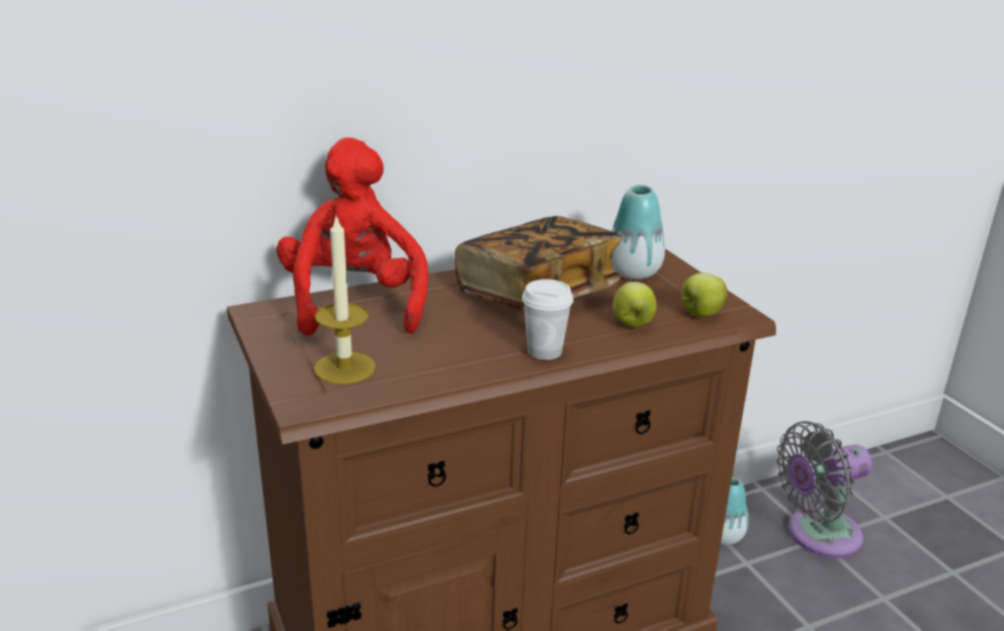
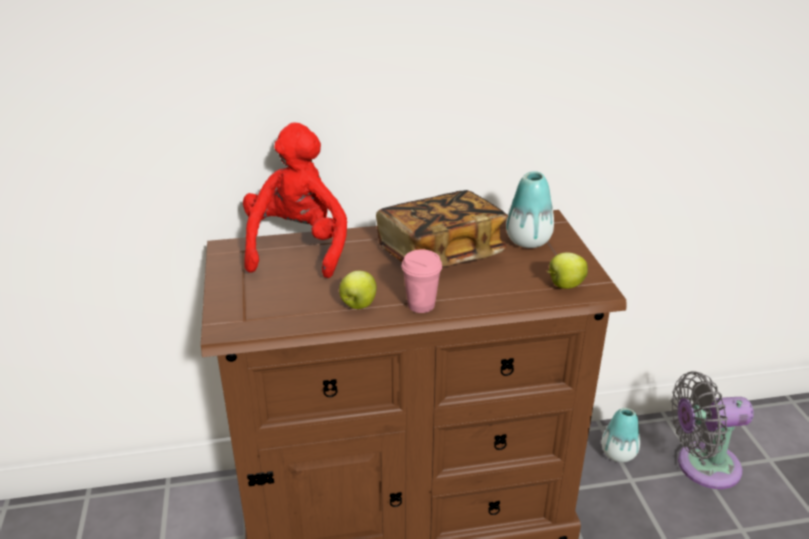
camera: 15 degrees right, 5 degrees up
(345, 368) = (266, 302): candle -> none
(544, 351) = (421, 305): white cup -> pink cup
(632, 324) = (503, 288): apple -> apple (358, 305)

